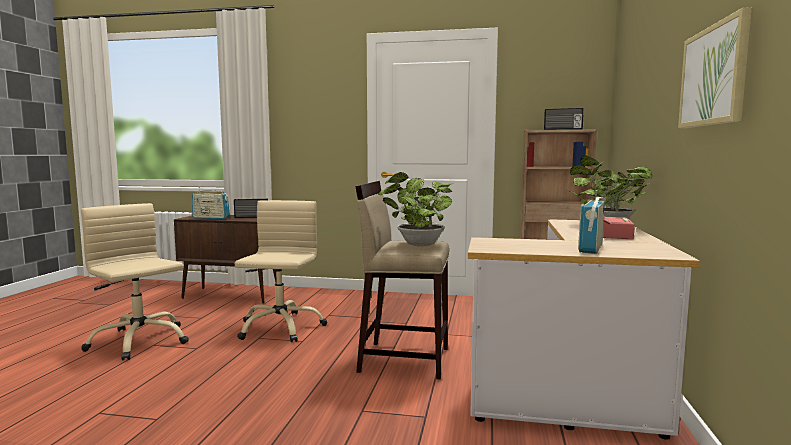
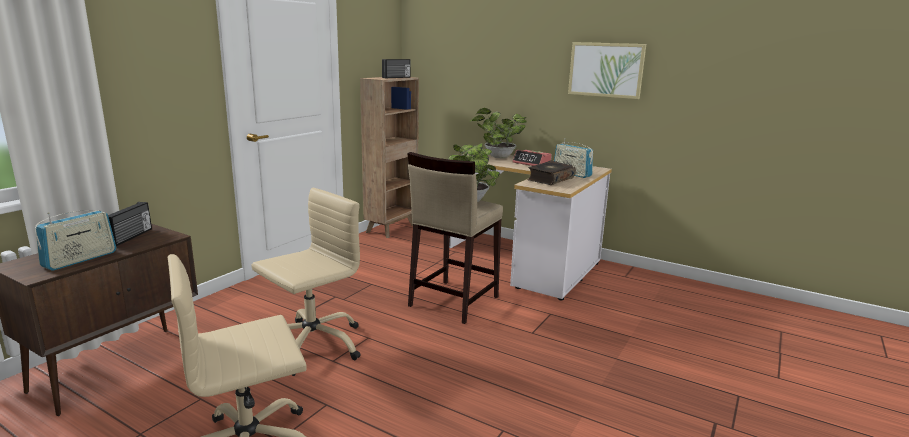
camera: 70 degrees left, 10 degrees up
(280, 327) = (312, 345): beige office chair -> beige office chair turned 105 degrees clockwise
(530, 243) = (550, 179): none -> book

